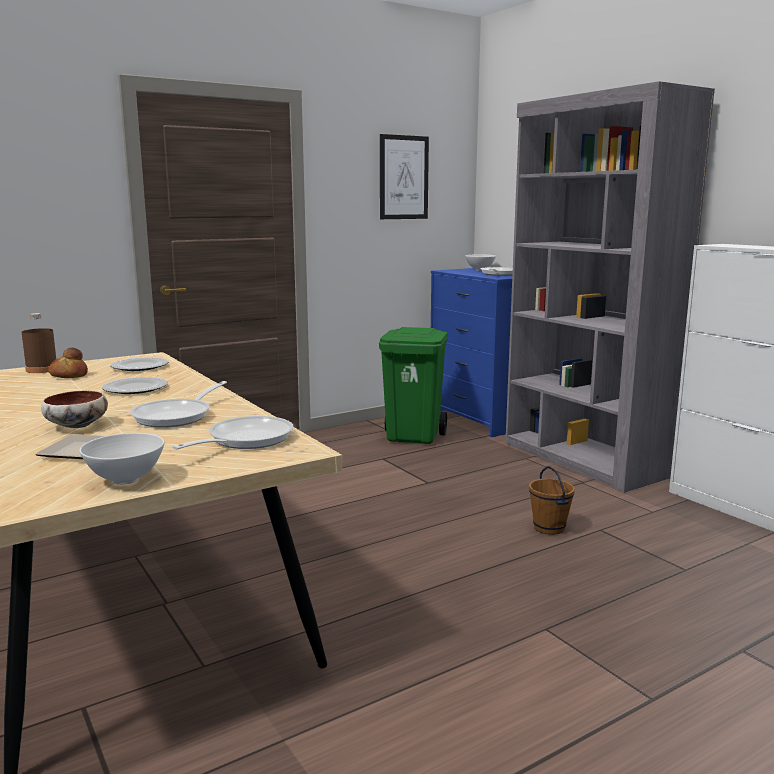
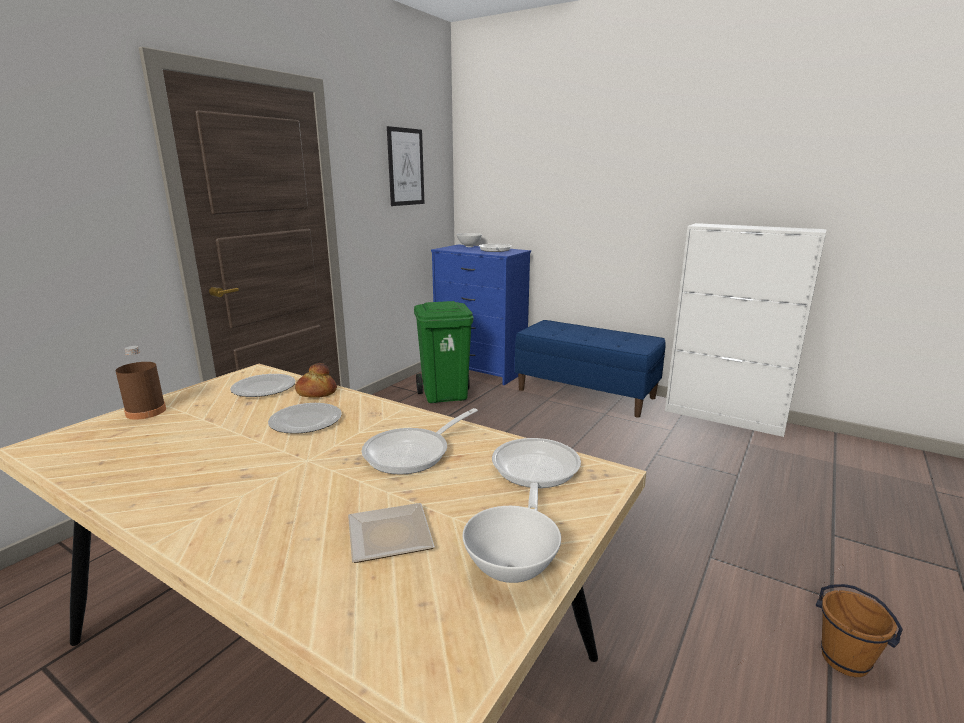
camera: 25 degrees left, 5 degrees up
(69, 375) = (195, 415): bread -> bread (316, 392)
(77, 426) = (322, 495): bowl -> none
(177, 416) = (413, 453): frying pan -> frying pan turned 45 degrees clockwise
(549, 528) = (623, 461): brown bucket -> brown bucket (845, 659)
(584, 459) = (586, 393): grey bookcase -> blue bench

